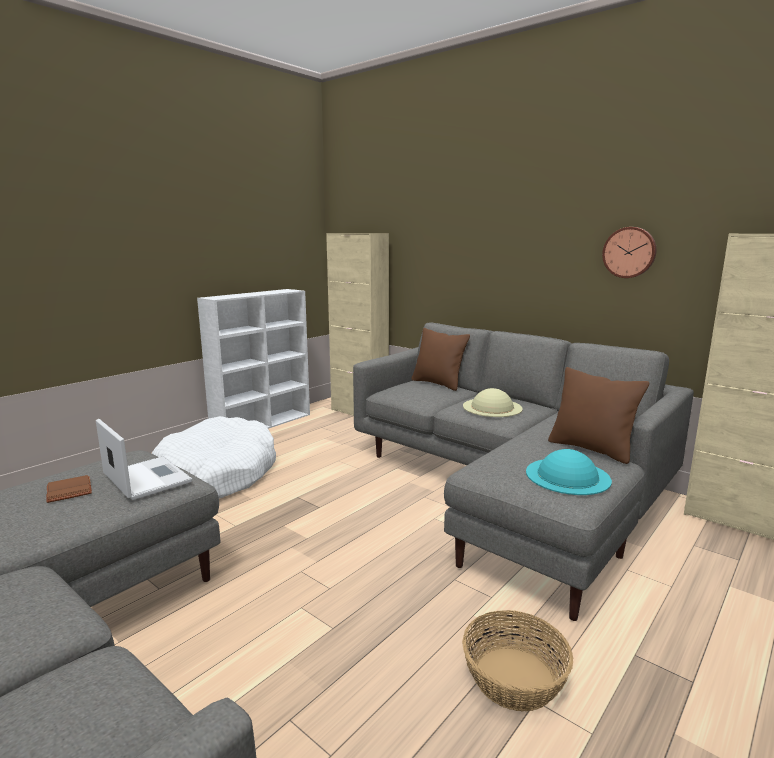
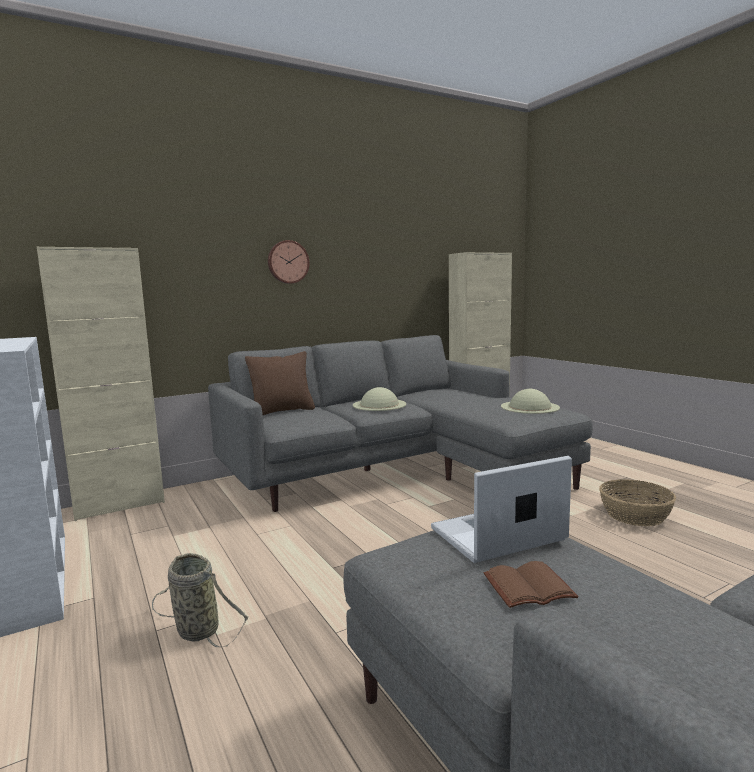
camera: 70 degrees left, 5 degrees down
(217, 474) = (195, 629): white dog bed -> basket
(568, 476) = (530, 407): turquoise hat -> beige hat
(591, 449) = (485, 398): brown pillow -> none
(629, 252) = (390, 268): wall clock -> wall clock (287, 262)

